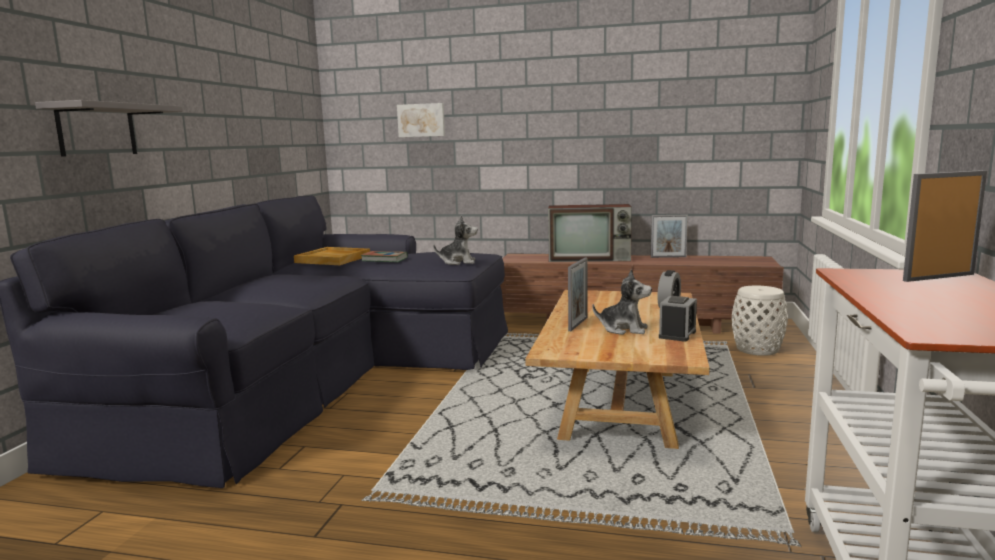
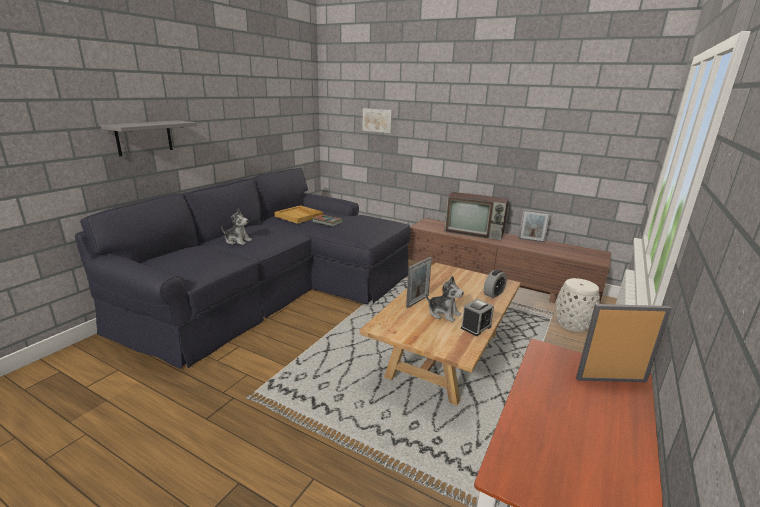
camera: 15 degrees right, 10 degrees up
(458, 262) = (370, 232): plush toy -> plush toy (237, 241)

